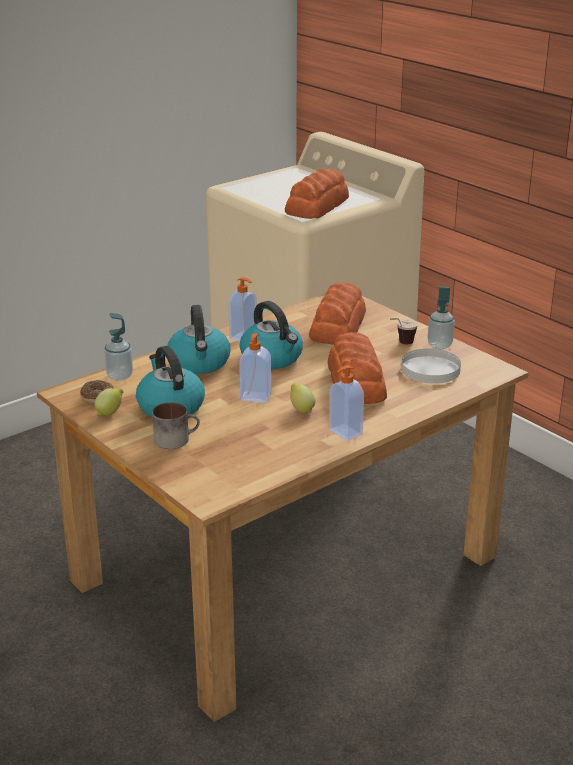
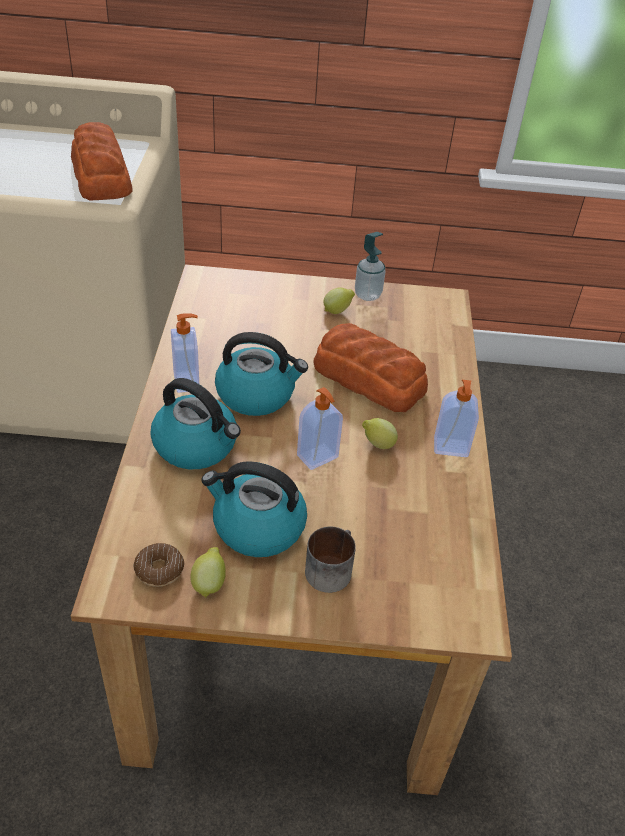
camera: 50 degrees left, 15 degrees up
(120, 376) = (138, 521): soap dispenser -> none
(338, 325) = (254, 317): bread -> none
(400, 344) = (337, 311): cup -> lemon
(431, 369) = (402, 328): white plate -> none

